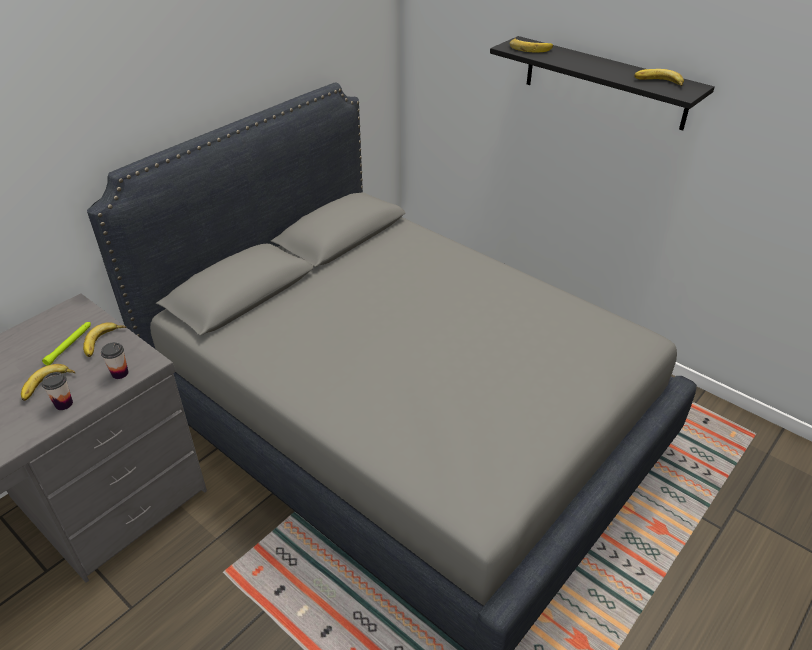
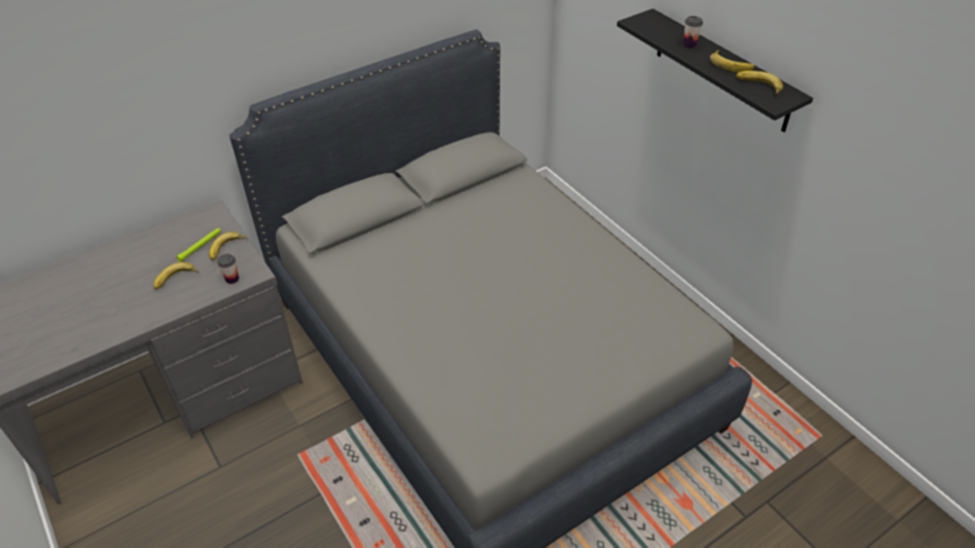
camera: 15 degrees right, 5 degrees up
(64, 404) = (184, 297): cup -> cup (689, 45)
(530, 47) = (656, 25): banana -> banana (731, 64)

